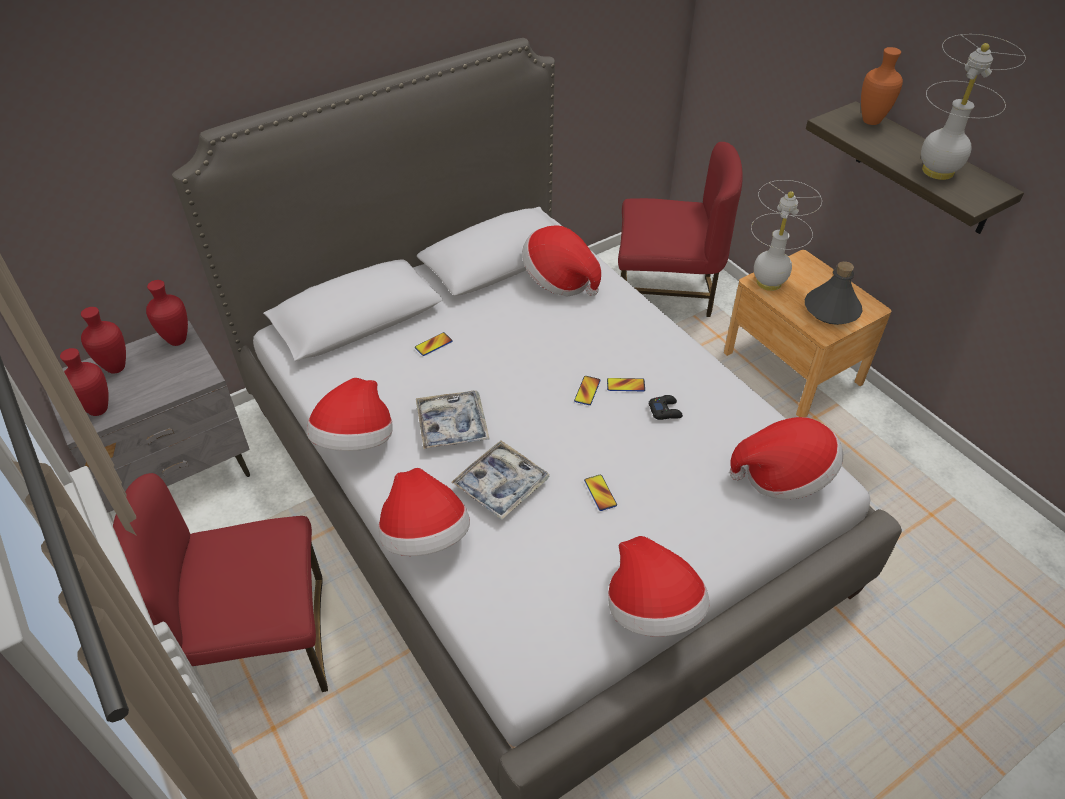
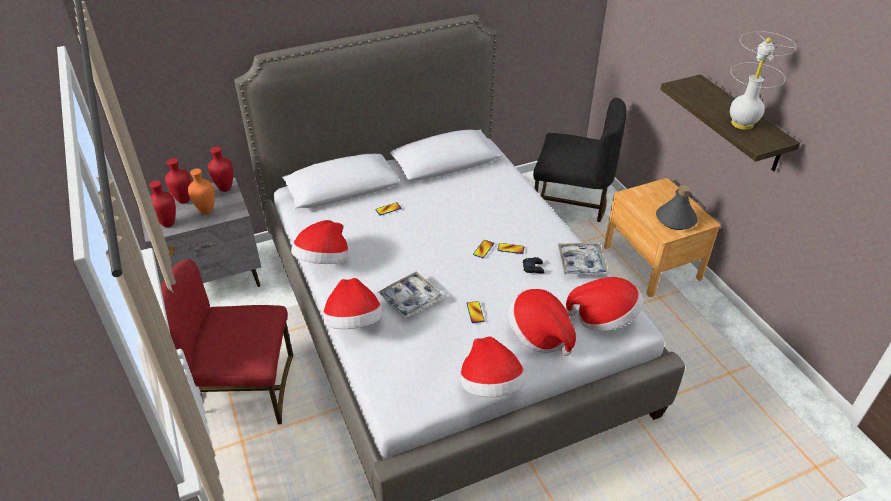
camera: 10 degrees right, 5 degrees down
(452, 425) = (388, 259): tray -> tray (581, 263)
(559, 280) = (483, 178): hat -> hat (539, 335)
(664, 294) = (570, 203): red chair -> black chair
(768, 283) = (634, 197): white table lamp -> none
(872, 121) = (707, 88): orange vase -> orange vase (207, 211)

